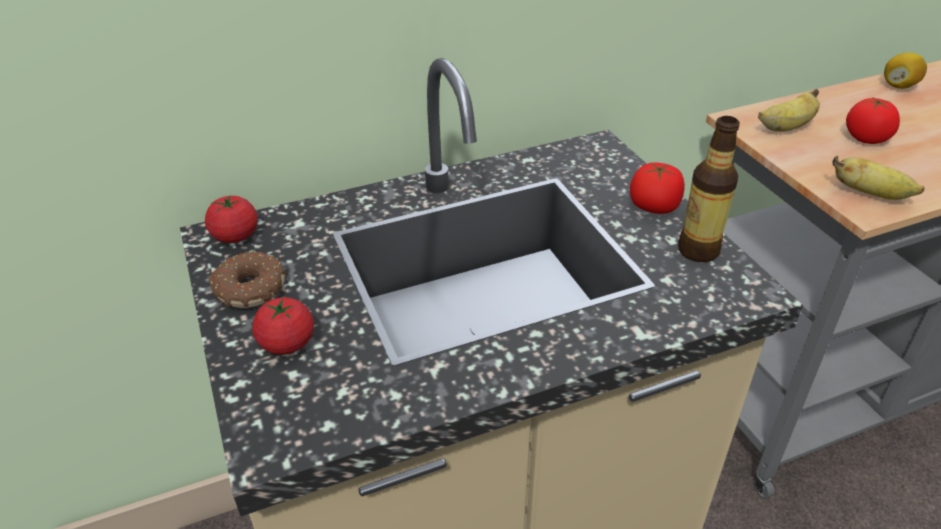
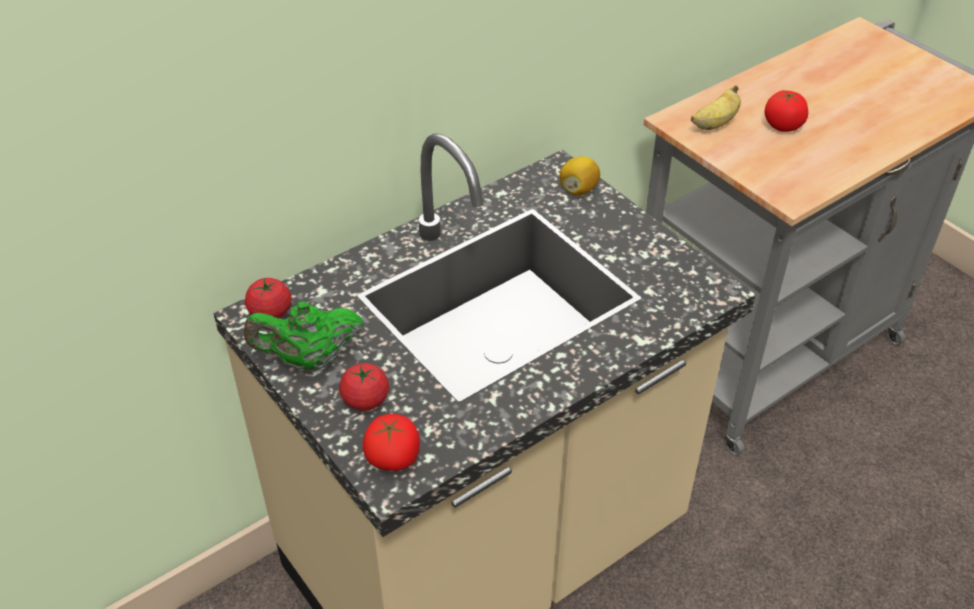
camera: 15 degrees left, 5 degrees up
(249, 288) = (309, 359): donut -> green teapot
(654, 207) = (622, 225): tomato -> tomato (393, 457)
(698, 251) = (667, 260): bottle -> none
(870, 194) = (793, 183): banana -> none
(899, 86) = (804, 63): lemon -> lemon (578, 189)

